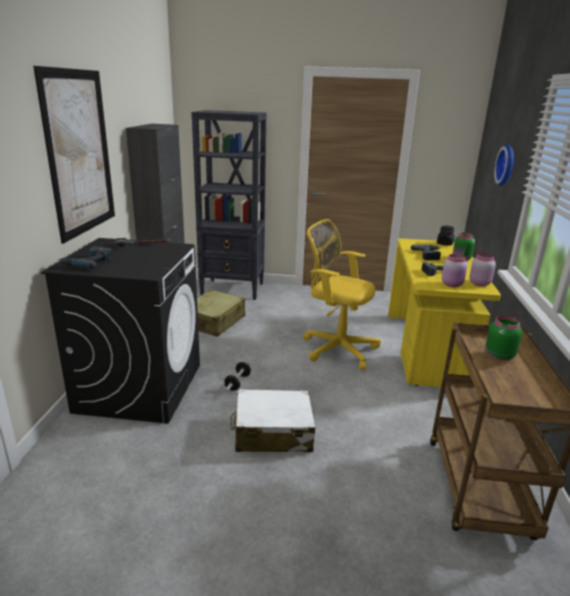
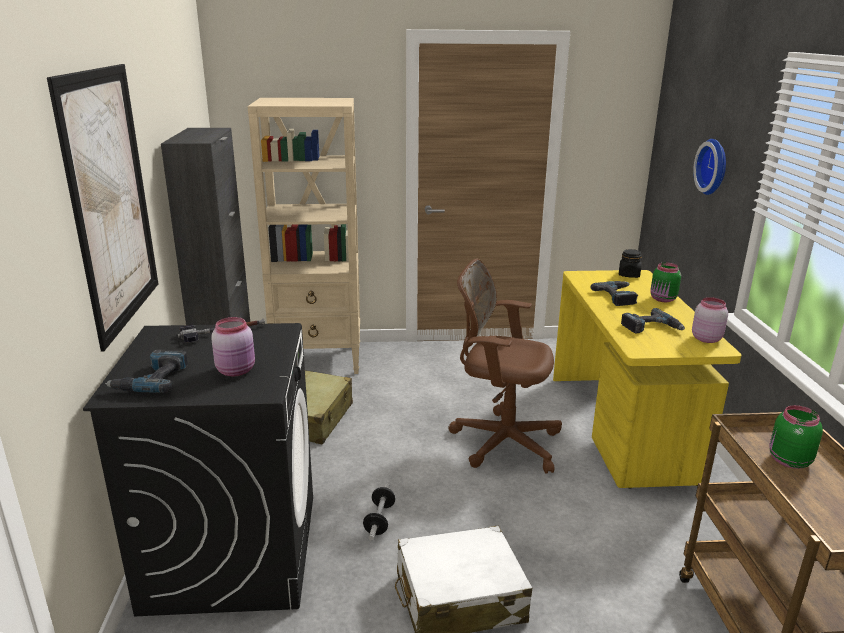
camera: 10 degrees left, 0 degrees up
(233, 289) = (319, 360): black bookcase -> beige bookcase
(336, 348) = (501, 441): yellow office chair -> brown office chair
(452, 284) = (673, 345): pink jar -> pink jar (237, 370)

